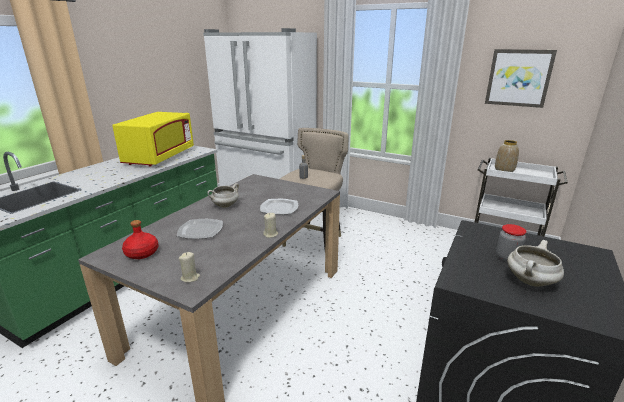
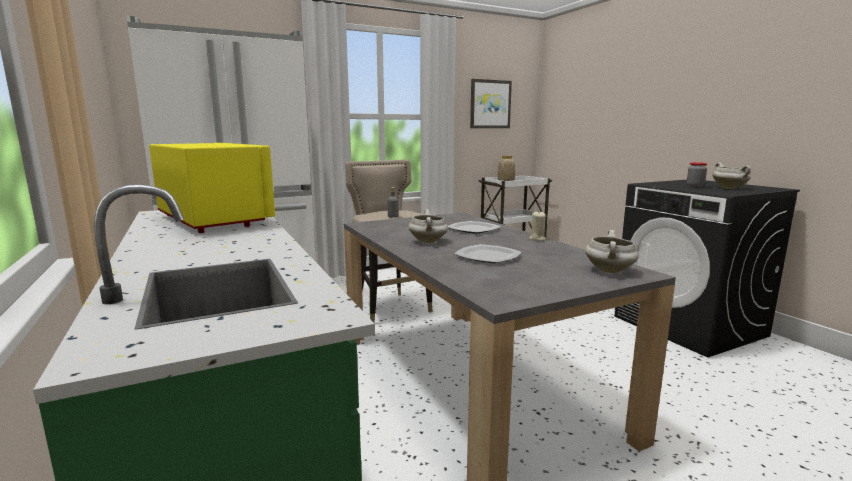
camera: 55 degrees left, 10 degrees down
(142, 253) = (521, 283): red bottle -> none
(190, 278) = (610, 271): beige candle -> white cooking pot

